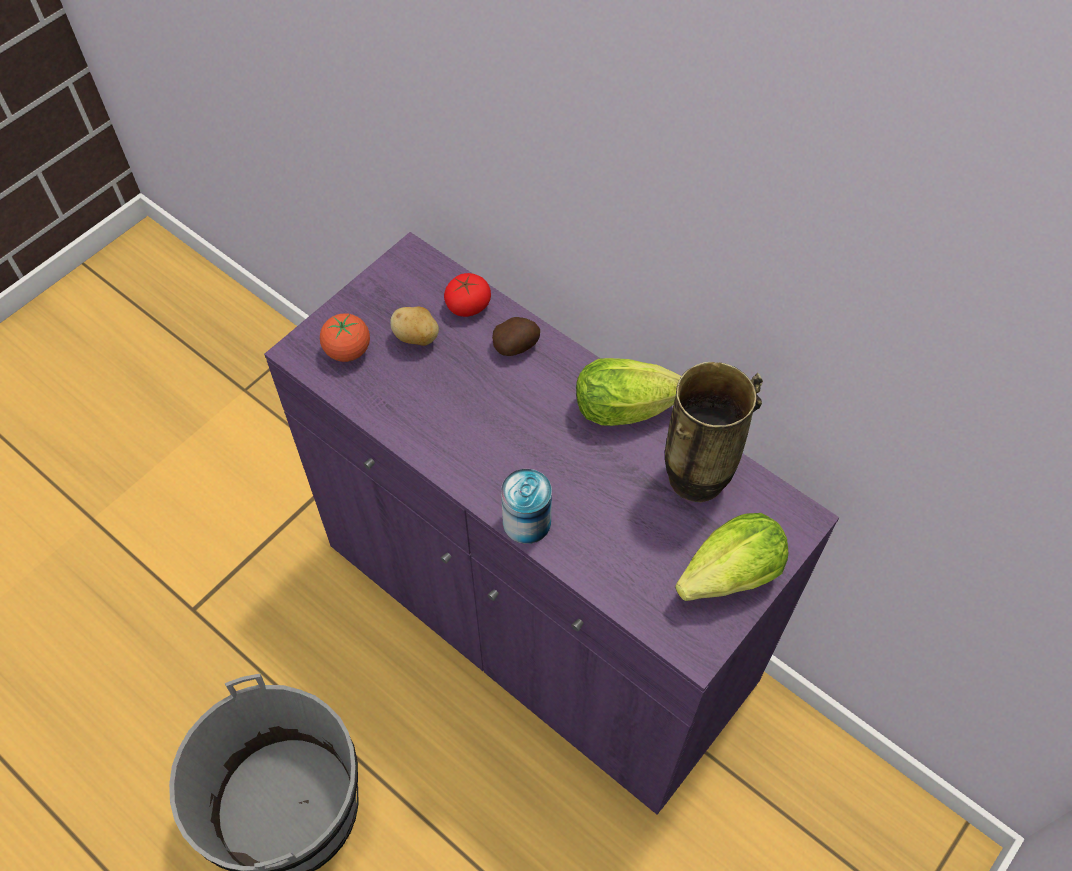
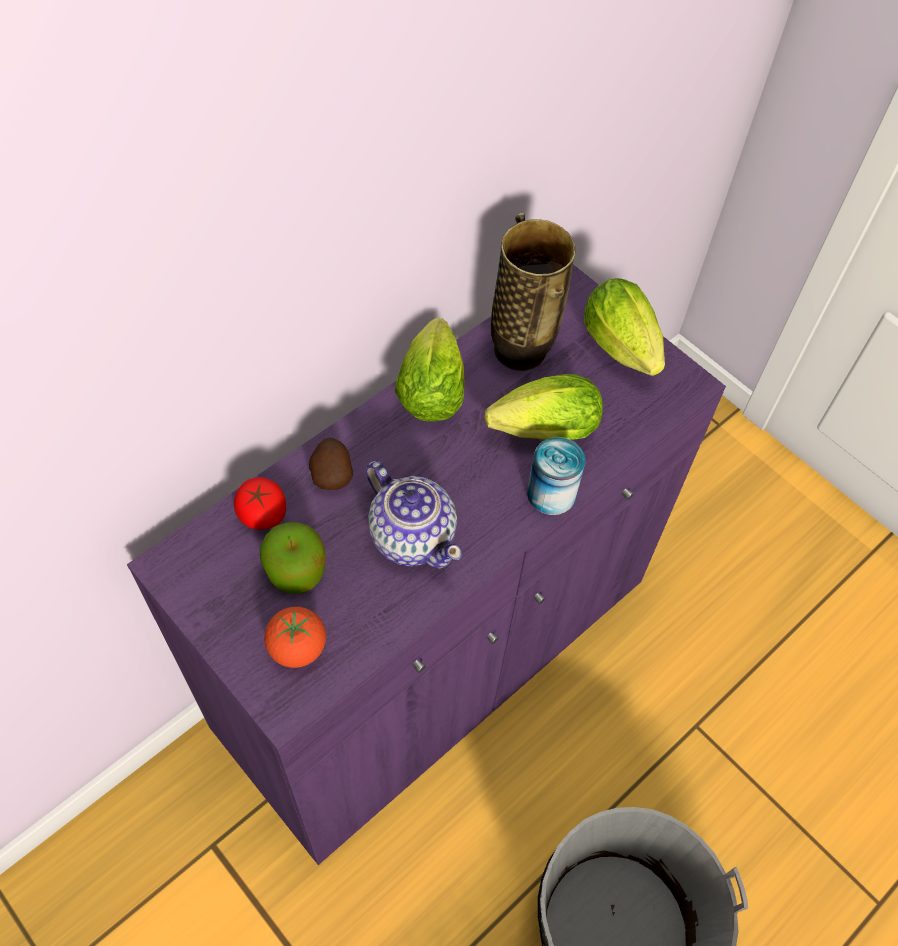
camera: 85 degrees left, 0 degrees up
(417, 338) = (296, 571): potato -> apple
(463, 415) = (412, 535): none -> teapot
(597, 505) = (538, 432): none -> lettuce

